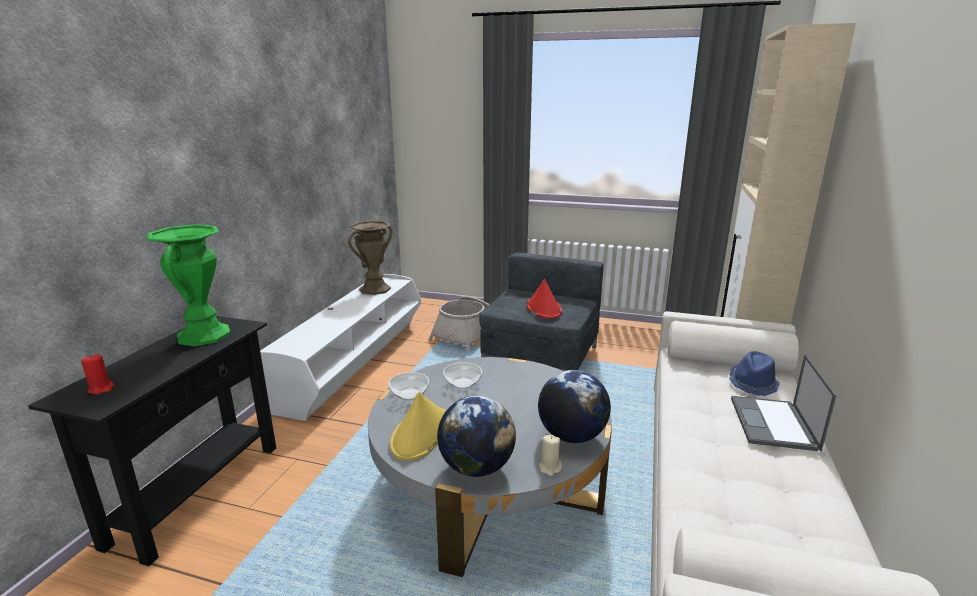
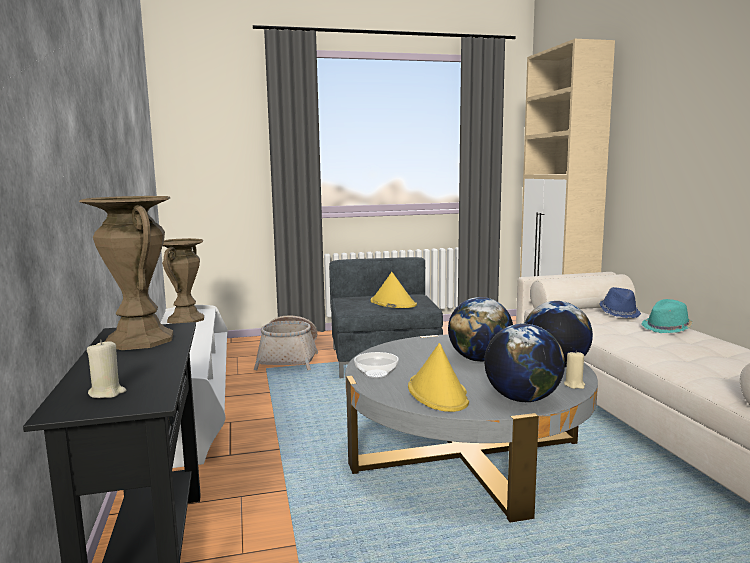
camera: 30 degrees left, 10 degrees down
(101, 389) = (107, 393): red candle -> beige candle
(204, 335) = (140, 340): green vase -> brown vase
(463, 383) = (411, 357): bowl -> none
(515, 404) = (480, 360): none -> globe
(543, 308) = (392, 303): red hat -> yellow hat
(773, 424) = (667, 328): laptop -> turquoise hat

